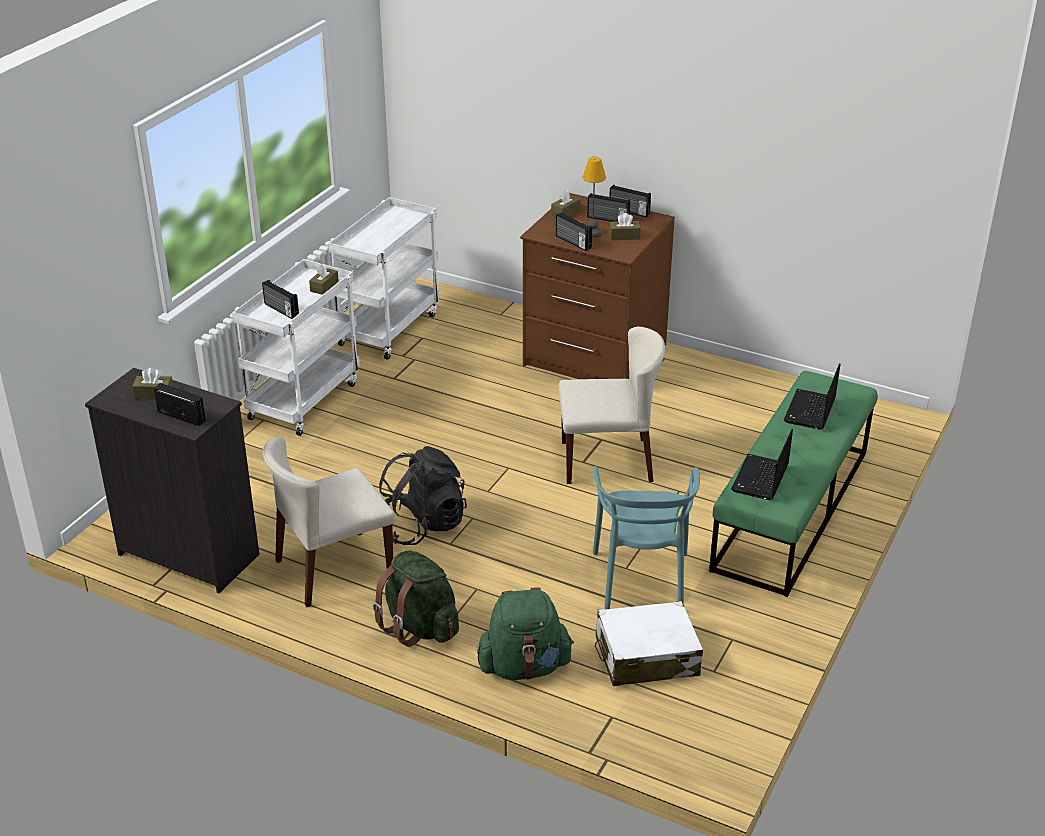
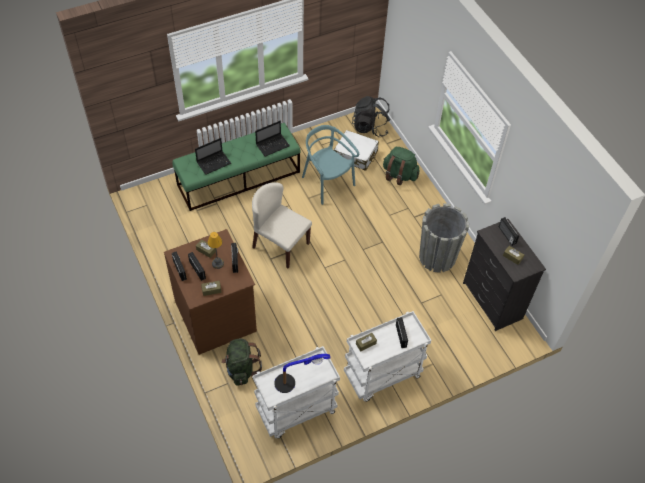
camera: 145 degrees left, 20 degrees up
(333, 569) = (437, 257): beige chair -> grey planter
(382, 231) = (296, 380): none -> table lamp
(419, 626) = (423, 211): green backpack -> green backpack (241, 369)
(422, 525) = (386, 258): black backpack -> black backpack (370, 127)
(641, 581) = (327, 183): turquoise chair -> turquoise chair turned 75 degrees counterclockwise

